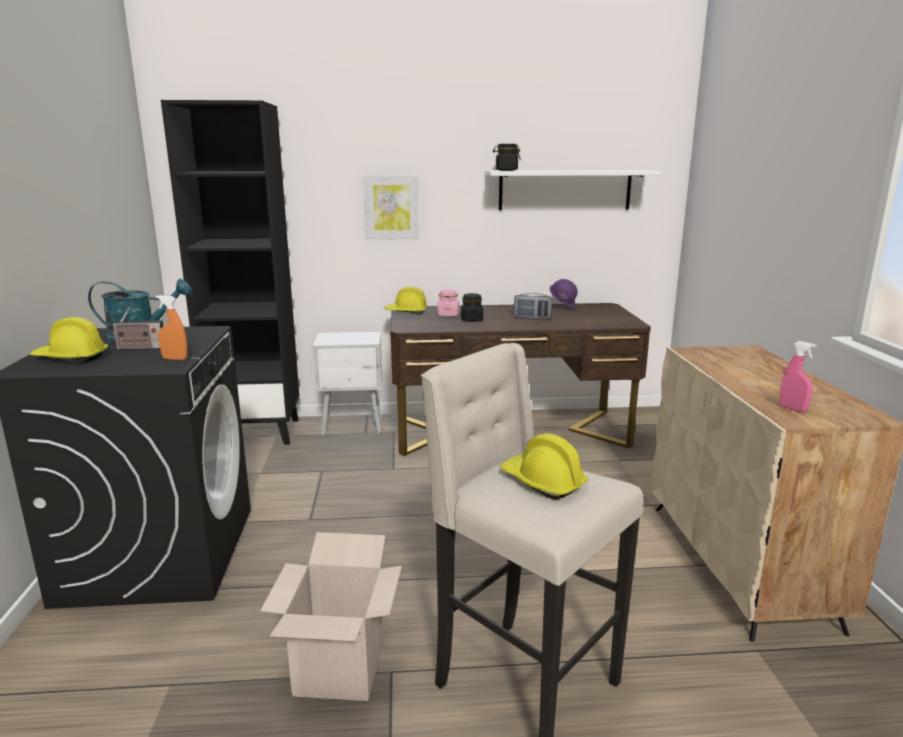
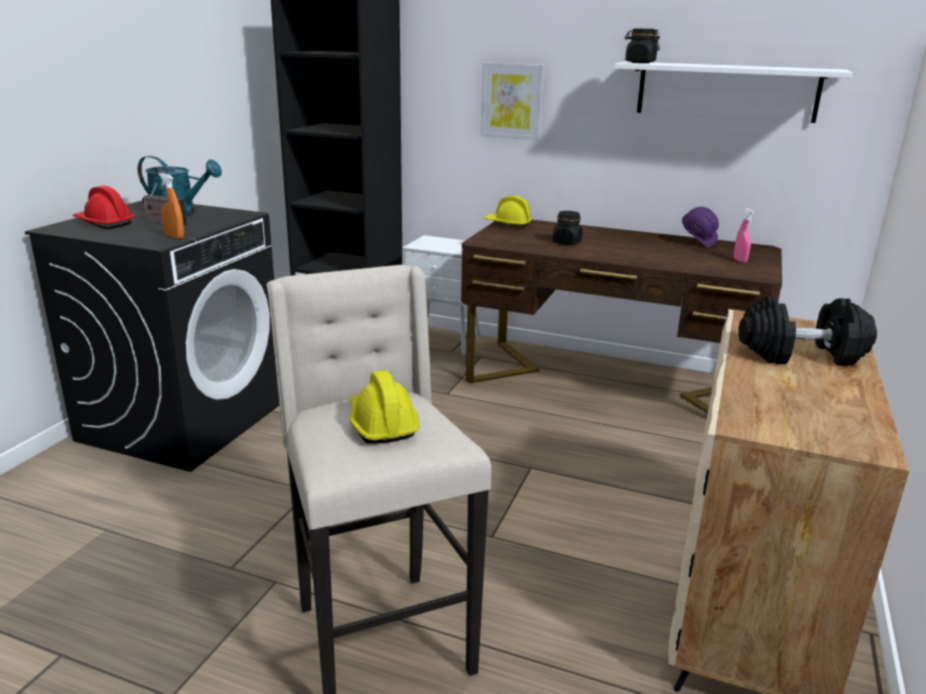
camera: 25 degrees right, 5 degrees up
(71, 358) = (104, 223): yellow hard hat -> red hard hat
(339, 668) = (237, 563): cardboard box -> none
(448, 315) = (548, 233): pink jar -> none
(532, 317) = (641, 250): radio -> none
(752, 368) = (801, 354): none -> black dumbbell
(792, 409) = (768, 413): pink spray bottle -> pink spray bottle (740, 261)

